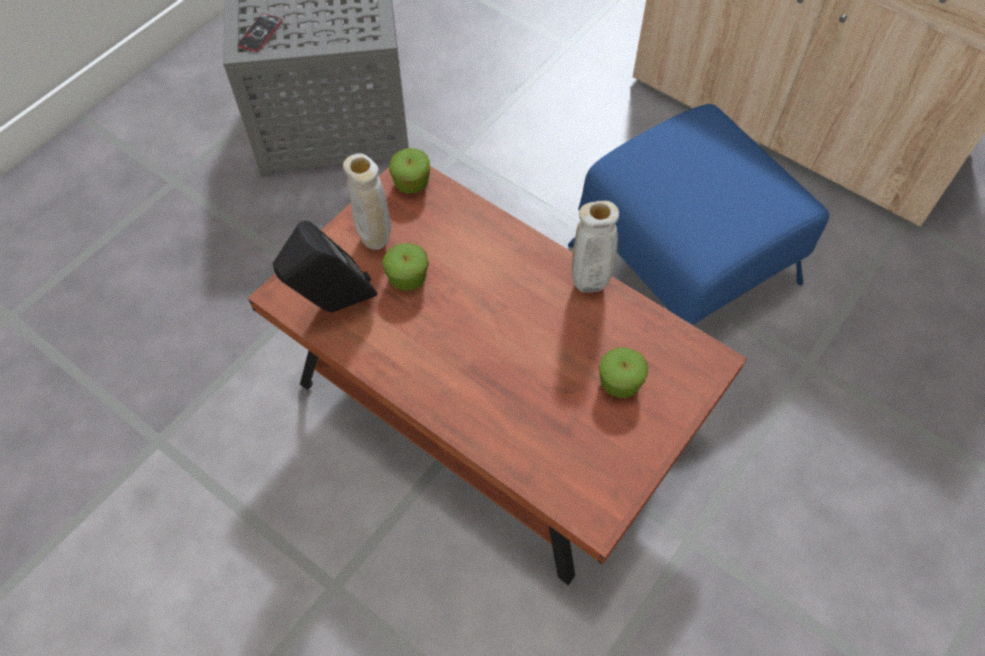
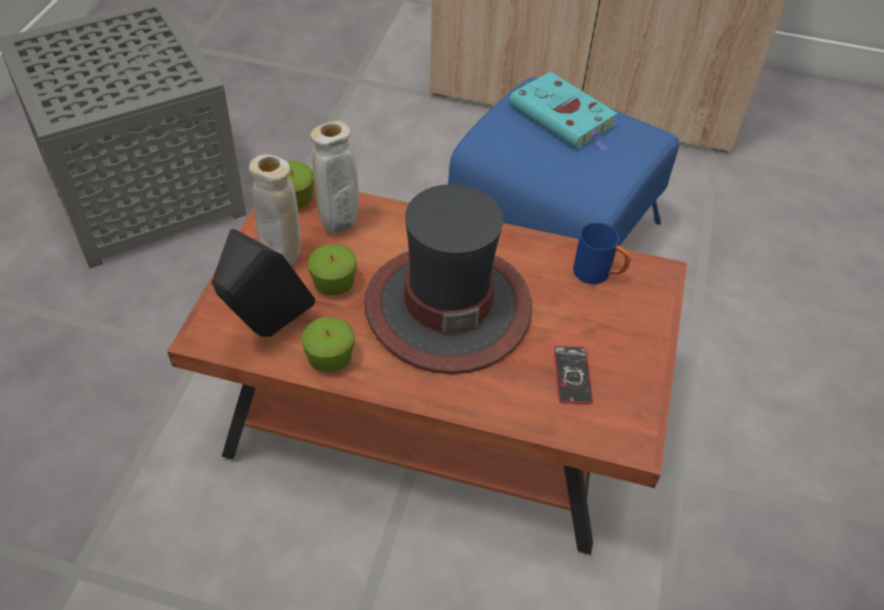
camera: 25 degrees left, 10 degrees down
(260, 33) = (69, 101): phone -> phone (572, 375)
(495, 332) = (447, 307): none -> hat
(589, 287) = (515, 243): beige vase -> beige vase (339, 228)
(619, 383) = (588, 316): apple -> apple (330, 359)
(651, 343) = (598, 274): none -> blue mug
(713, 161) = (564, 117): none -> turquoise book

